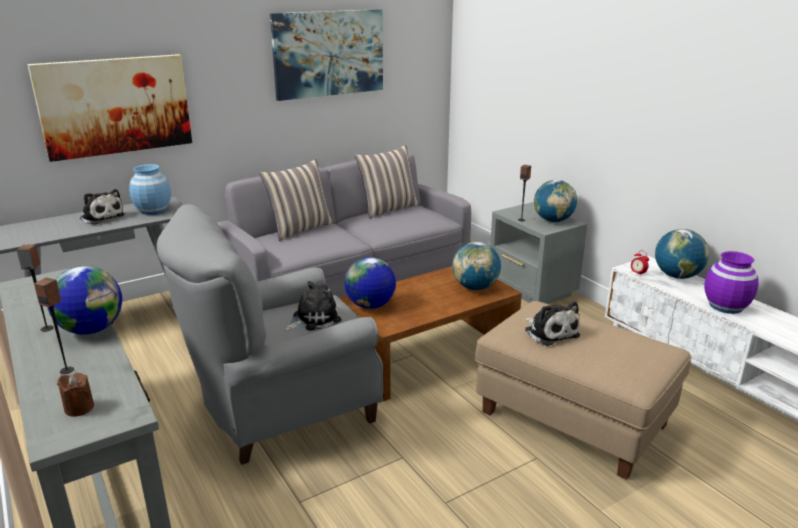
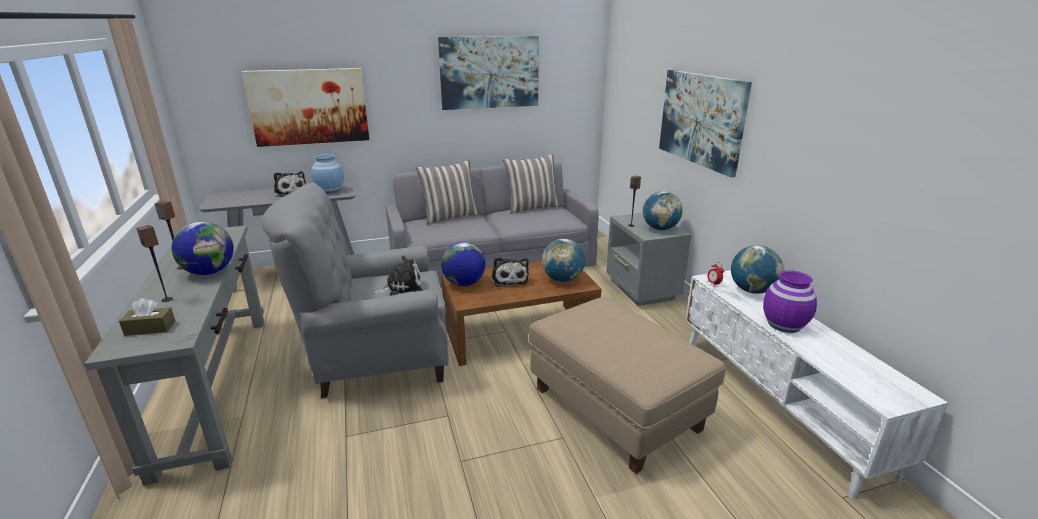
camera: 15 degrees right, 0 degrees up
(79, 408) = (150, 328): brown candle -> brown tissue box
(550, 332) = (594, 325): plush toy -> plush toy (509, 279)
(591, 100) = (701, 119): none -> picture

